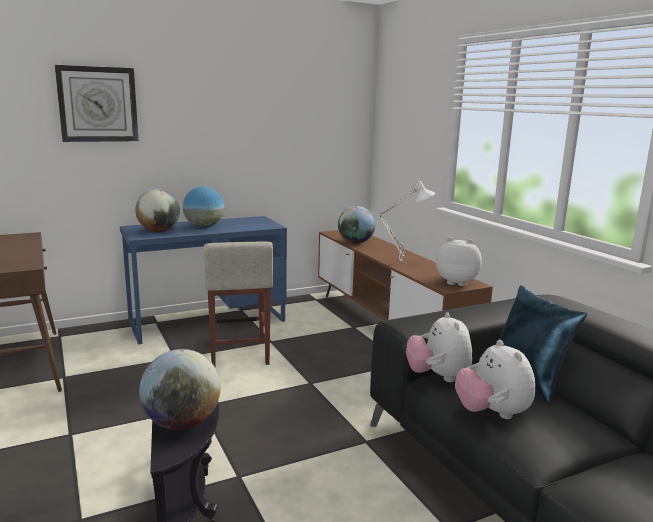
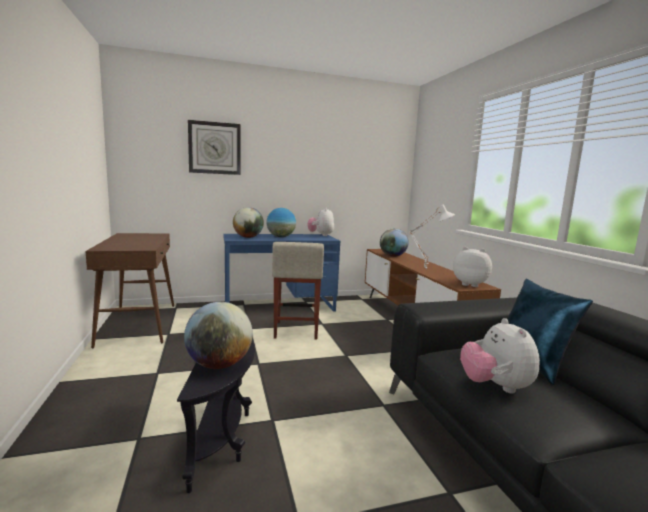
camera: 10 degrees right, 5 degrees down
(437, 377) = (447, 352): plush toy -> plush toy (321, 235)

